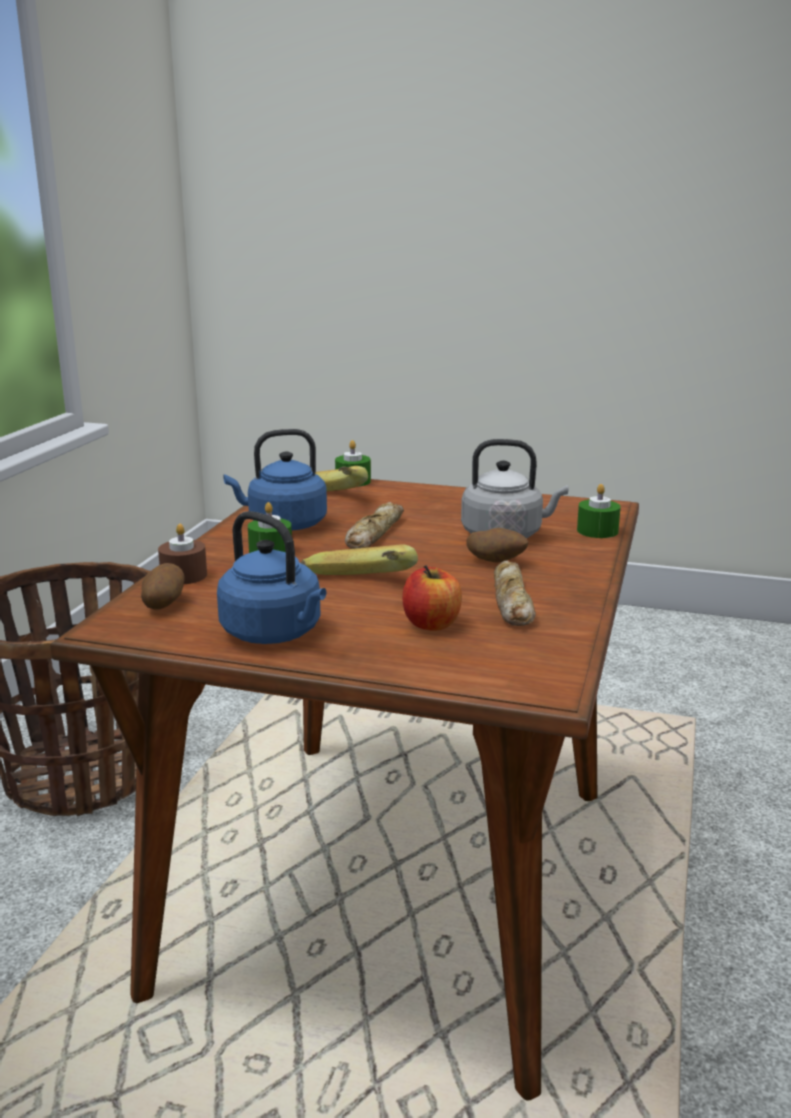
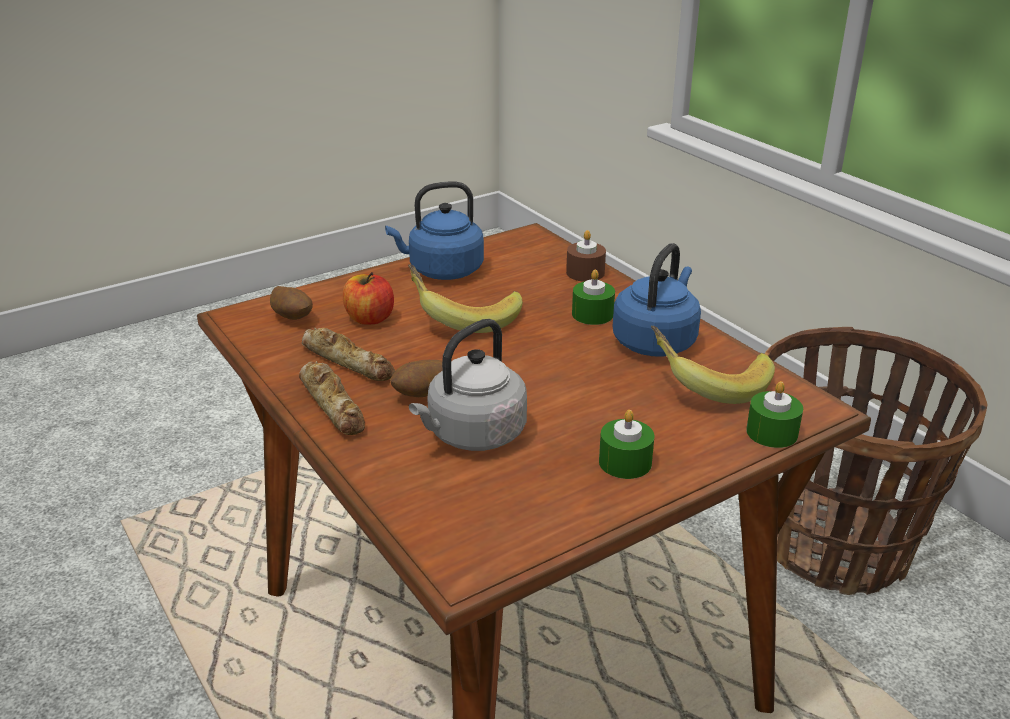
camera: 130 degrees right, 10 degrees up
(163, 605) = (540, 255): potato -> potato (293, 318)
(373, 533) = (574, 371): bread -> bread (333, 404)
(597, 531) = (403, 498): green candle -> green candle (625, 462)

